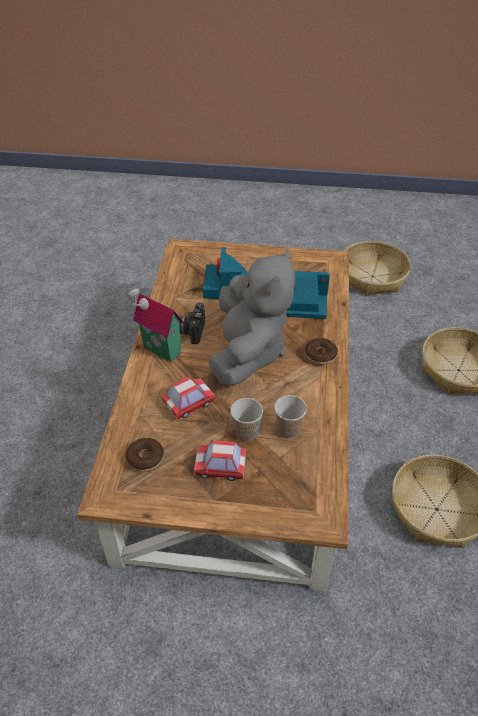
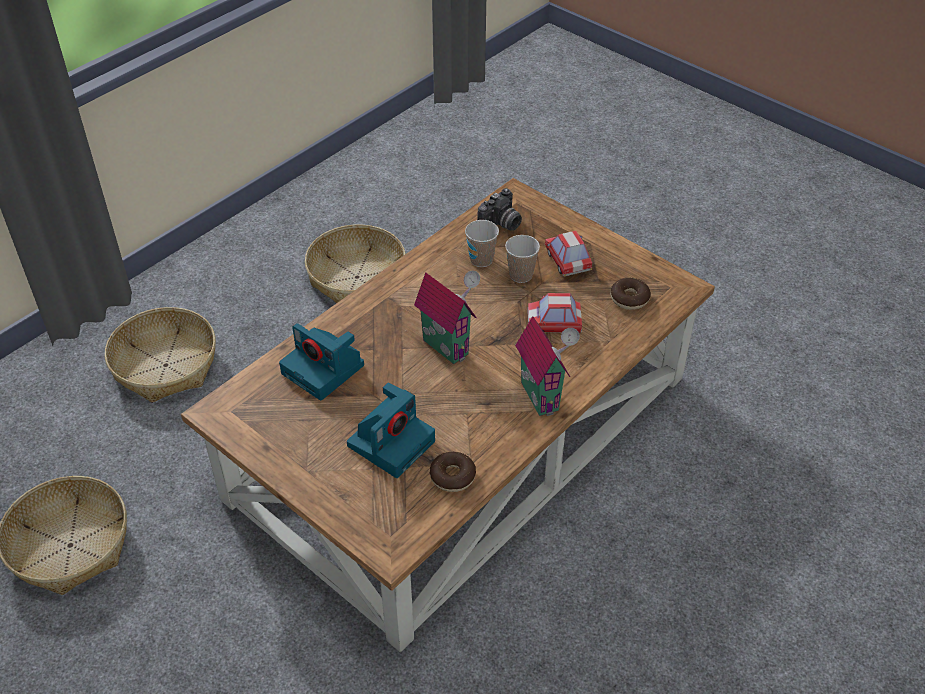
camera: 145 degrees left, 0 degrees up
(190, 331) = (489, 403): camera -> camera (501, 225)
(220, 467) = (567, 261): toy car -> toy car turned 150 degrees counterclockwise
(247, 352) = (448, 345): grey plush toy -> toy house
(320, 355) = (377, 306): donut -> donut (452, 476)

